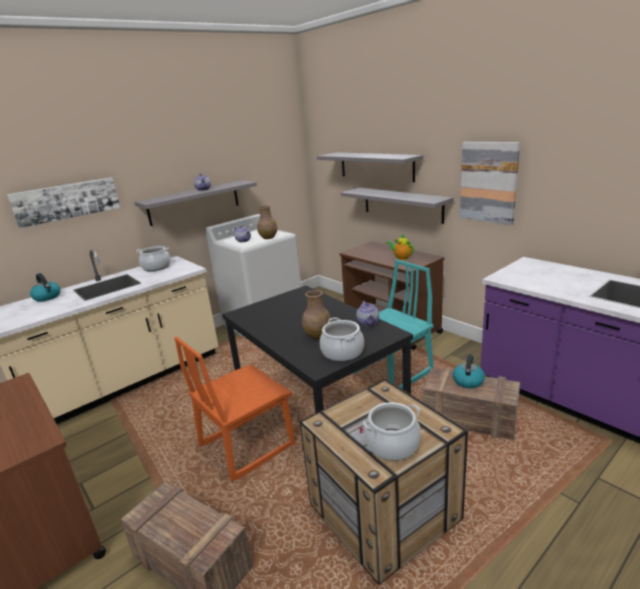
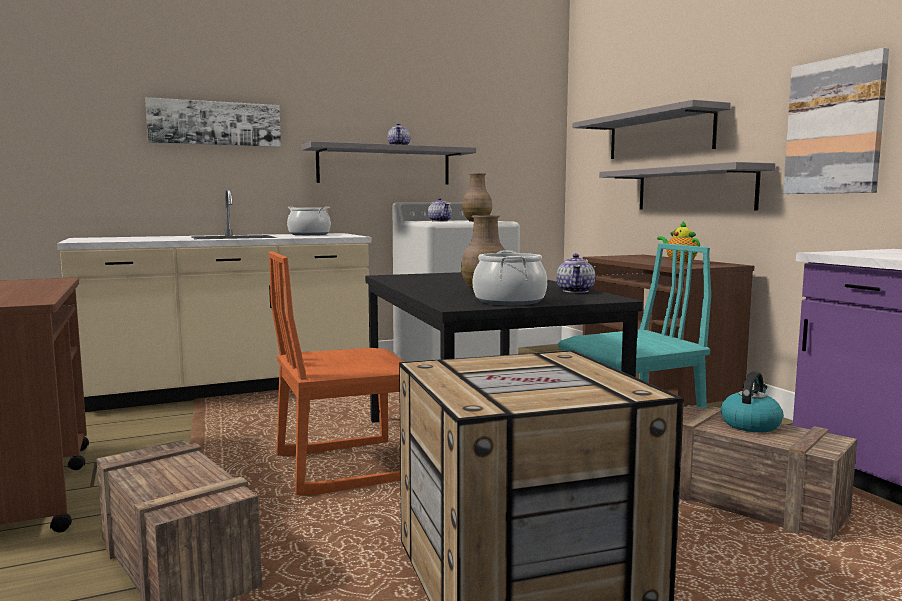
camera: 15 degrees right, 15 degrees down
(48, 297) = (156, 237): kettle -> none
(392, 444) = (530, 392): cooking pot -> none

